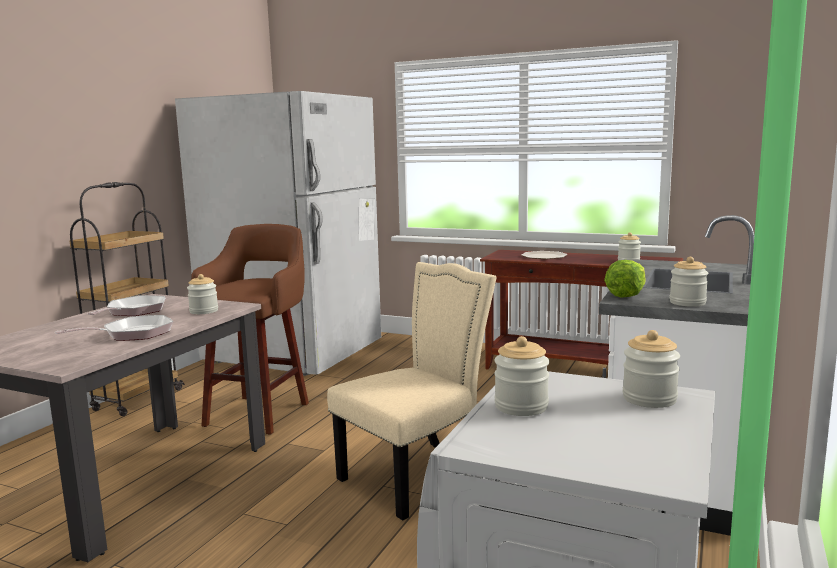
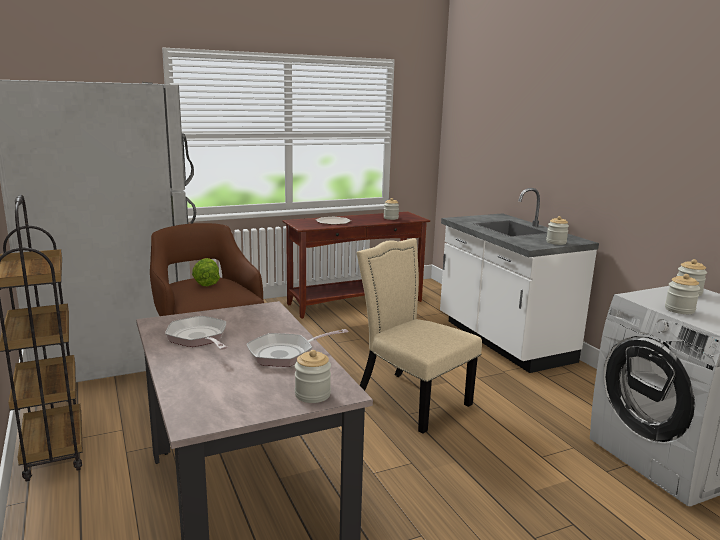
camera: 50 degrees left, 5 degrees up
(132, 334) = (285, 354): frying pan -> frying pan turned 120 degrees counterclockwise
(204, 311) = (261, 319): jar -> jar (312, 395)
(415, 477) = (413, 401): beige chair -> beige chair turned 45 degrees counterclockwise
(626, 294) = (521, 242): lettuce -> lettuce (206, 282)

